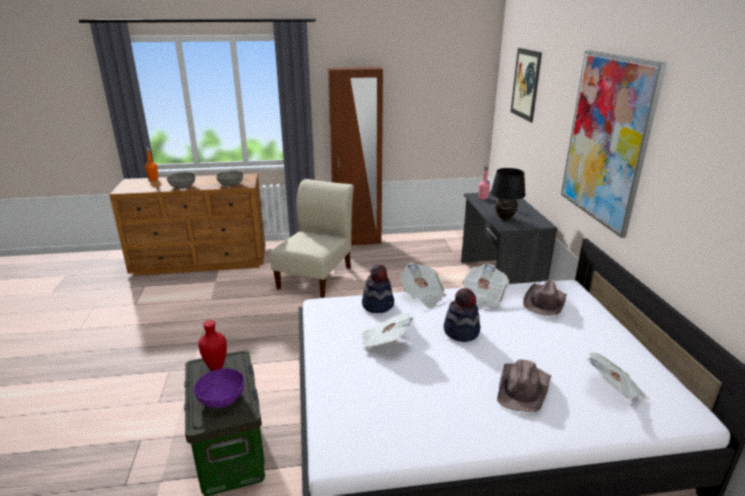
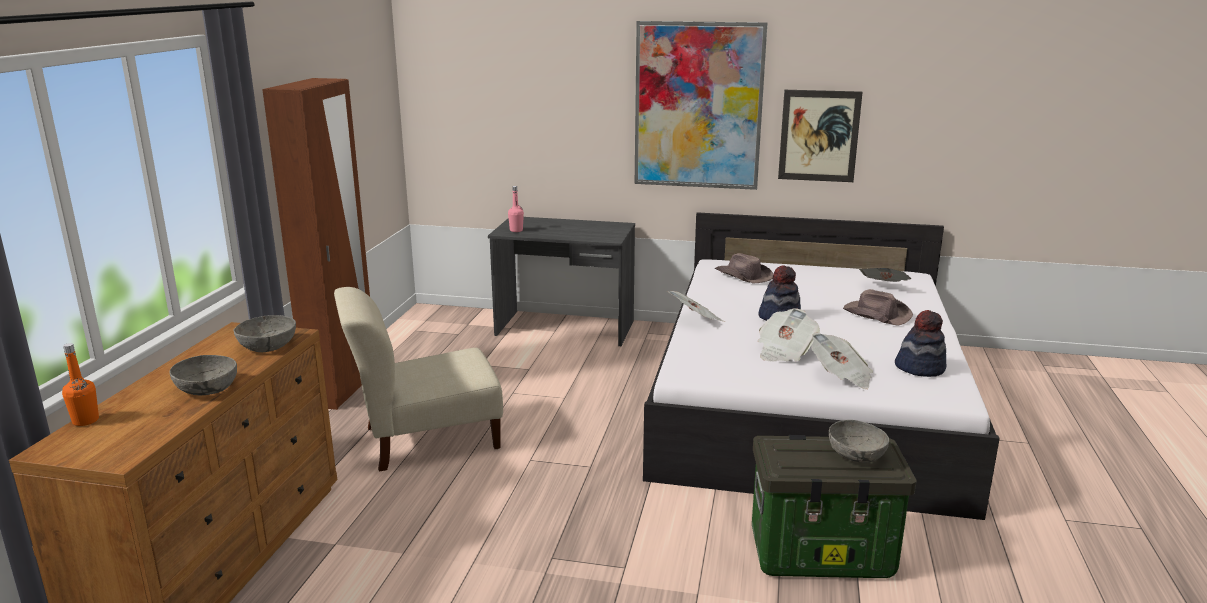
camera: 70 degrees left, 5 degrees down
(217, 367) = (792, 455): red vase -> none
(221, 398) = (856, 455): purple bowl -> grey bowl
(316, 276) = (425, 440): beige chair -> beige chair turned 60 degrees counterclockwise
(378, 304) = (703, 343): hat -> hat (920, 368)
(483, 298) = (718, 296): newspaper -> newspaper (841, 376)
(505, 218) = (589, 234): black table lamp -> none
(525, 84) = (495, 75): picture -> picture (819, 136)

